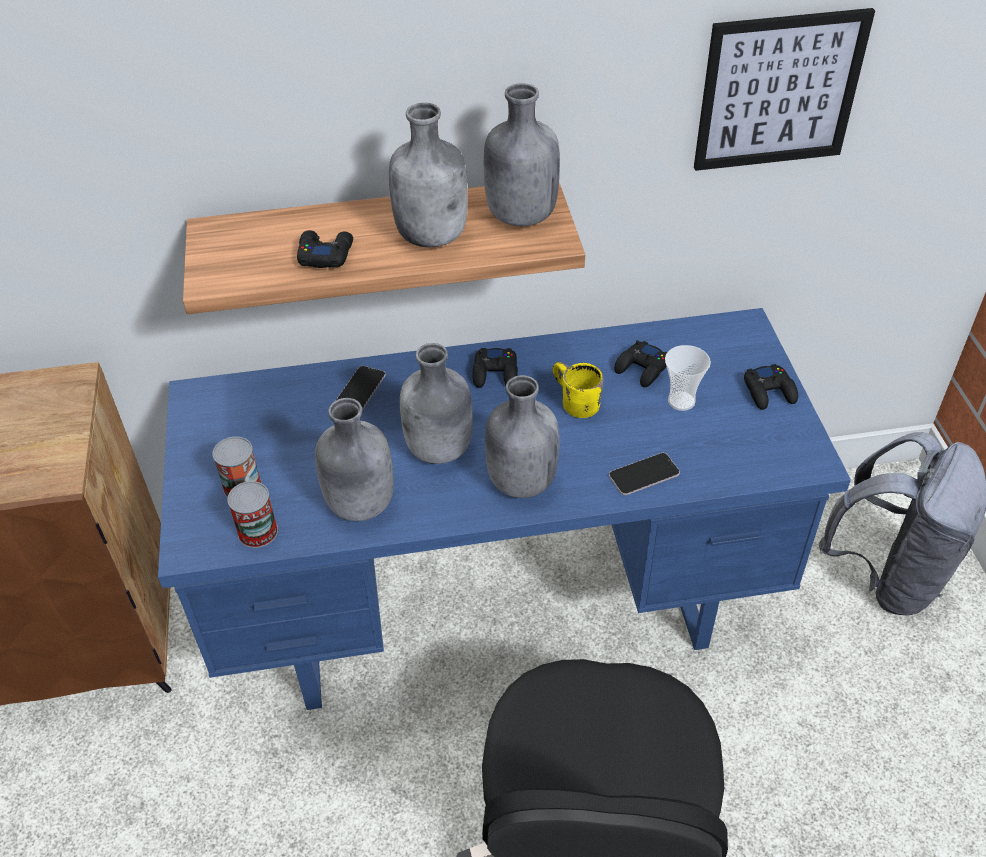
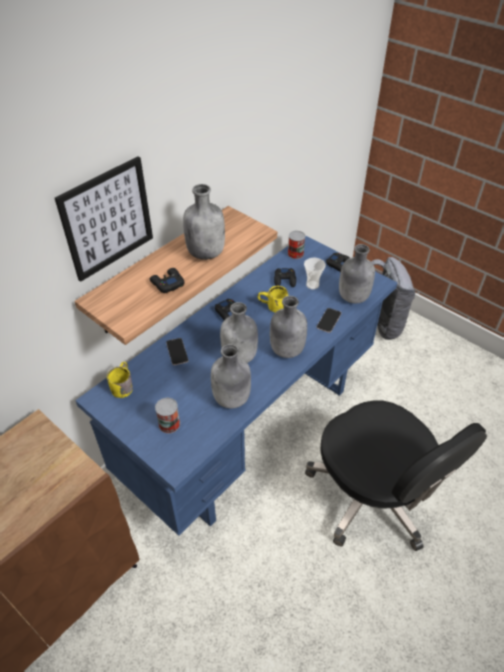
camera: 40 degrees left, 0 degrees up
(240, 395) = (121, 386): none -> yellow mug
(258, 532) = (199, 438): can -> can (295, 254)
(519, 216) = (232, 228): grey bottle -> grey bottle (353, 297)
(779, 91) = (299, 131): picture -> picture (107, 219)

